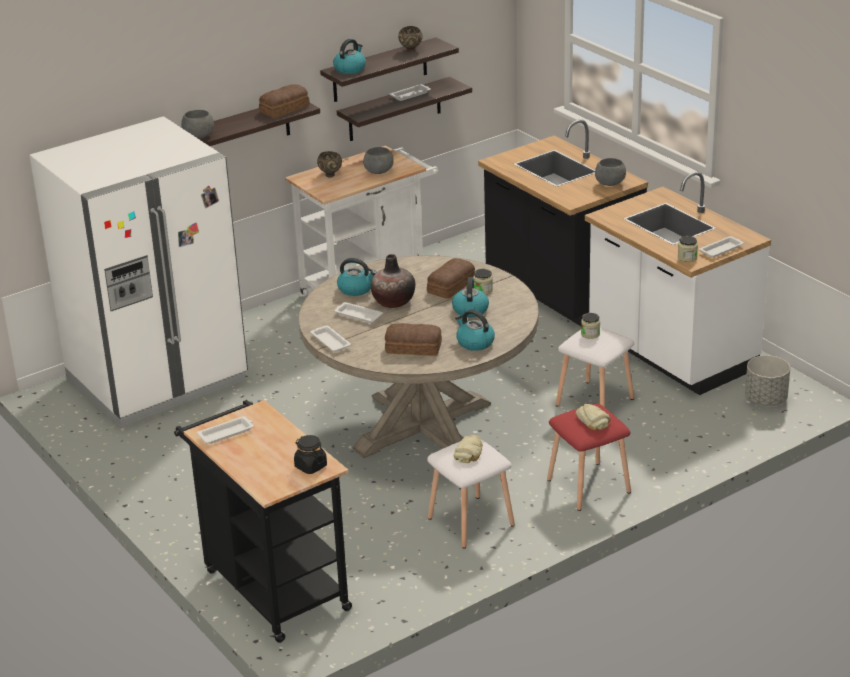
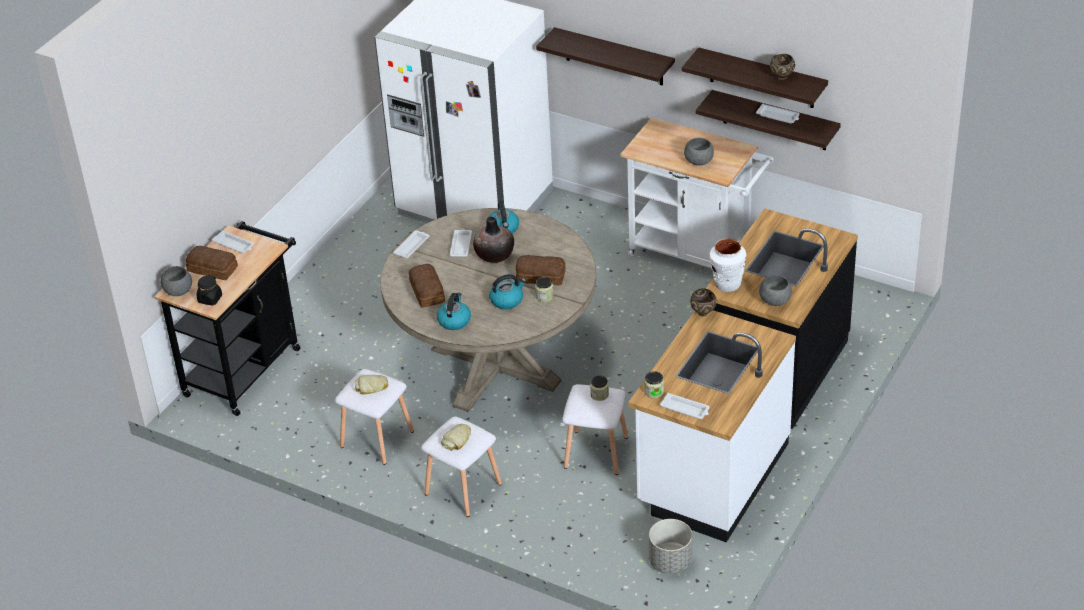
camera: 65 degrees right, 10 degrees up
(199, 136) = (555, 42): grey bowl -> grey bowl (178, 292)
(285, 109) = (642, 61): bread -> bread (213, 269)
(331, 175) = (672, 139): brown bowl -> brown bowl (703, 313)
(350, 69) = (712, 61): kettle -> none
(568, 197) = (727, 284): none -> white vase
(588, 487) = (462, 489): red stool -> white stool

